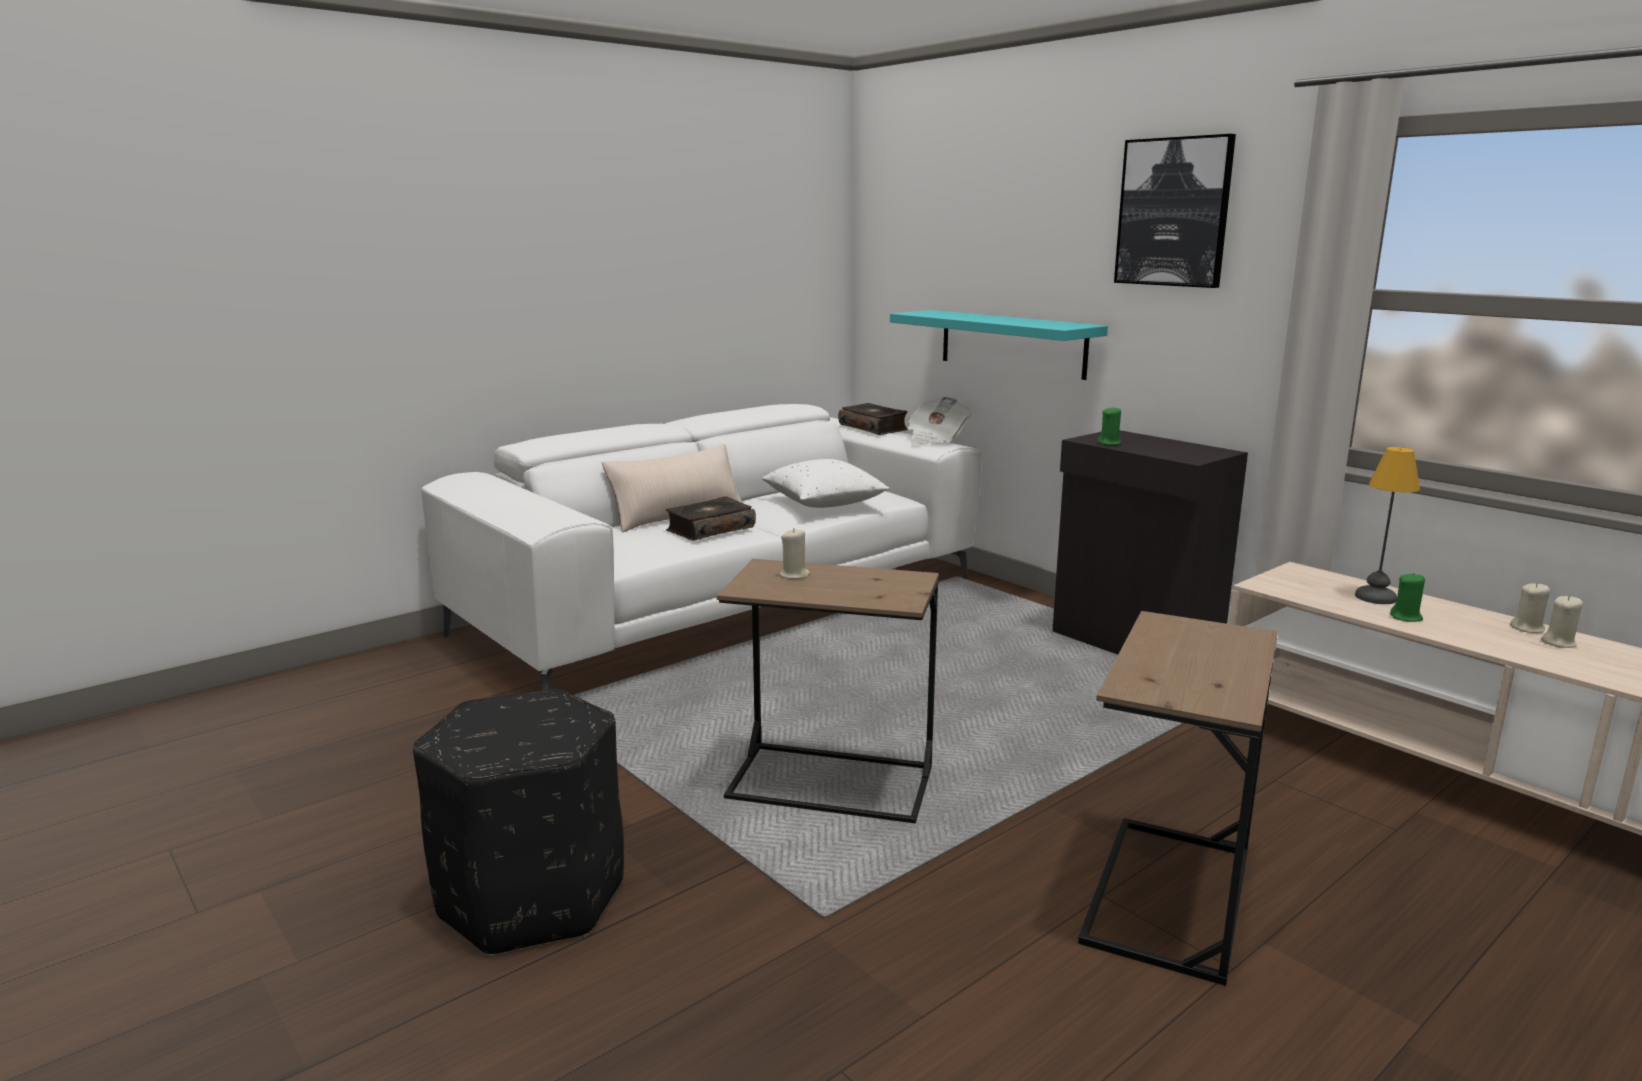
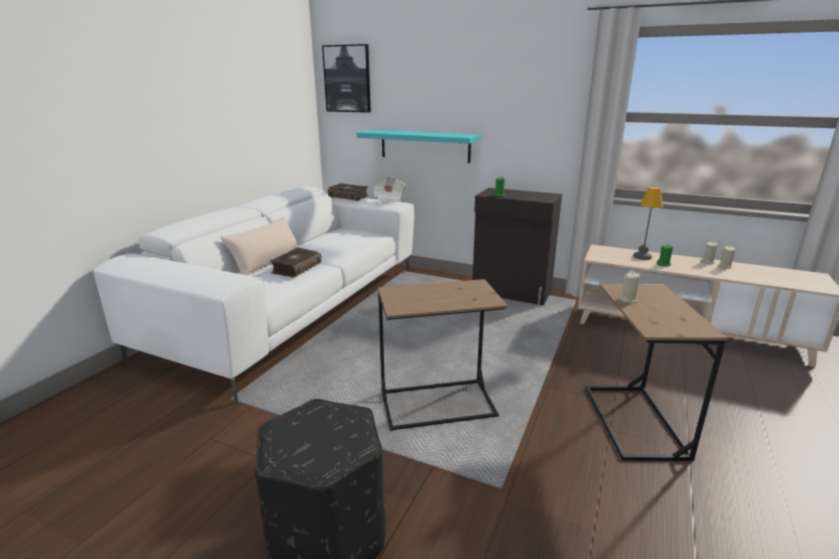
camera: 25 degrees left, 5 degrees up
(794, 575) = (414, 294): beige candle -> beige candle (628, 299)
(824, 504) = (344, 243): white pillow -> none
(1174, 212) = (517, 74): picture -> picture (347, 79)

